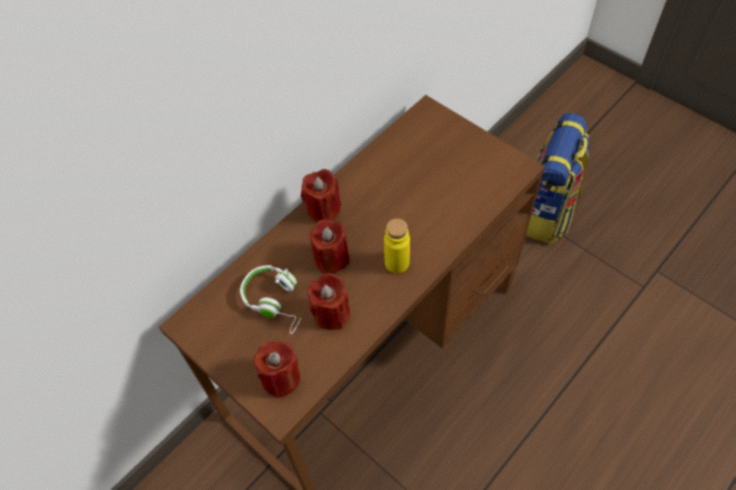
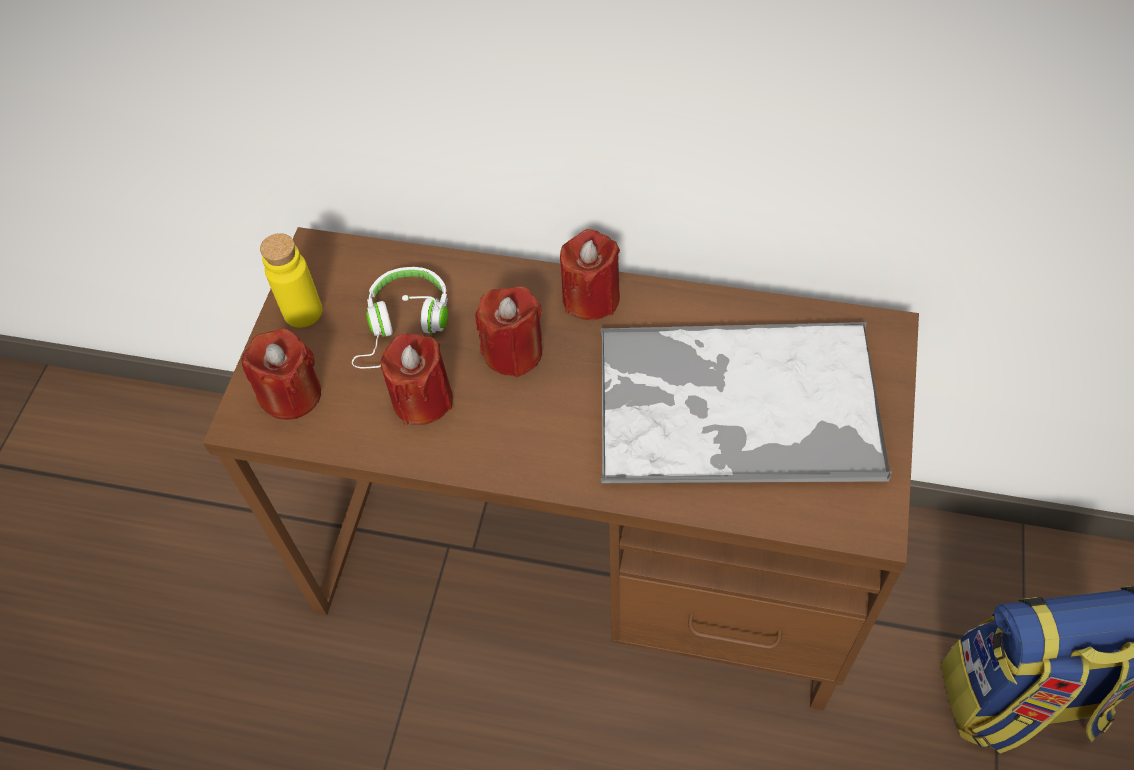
camera: 60 degrees right, 0 degrees up
(397, 263) = (557, 437): yellow bottle -> yellow bottle (303, 312)
(428, 184) = (734, 405): none -> tray

